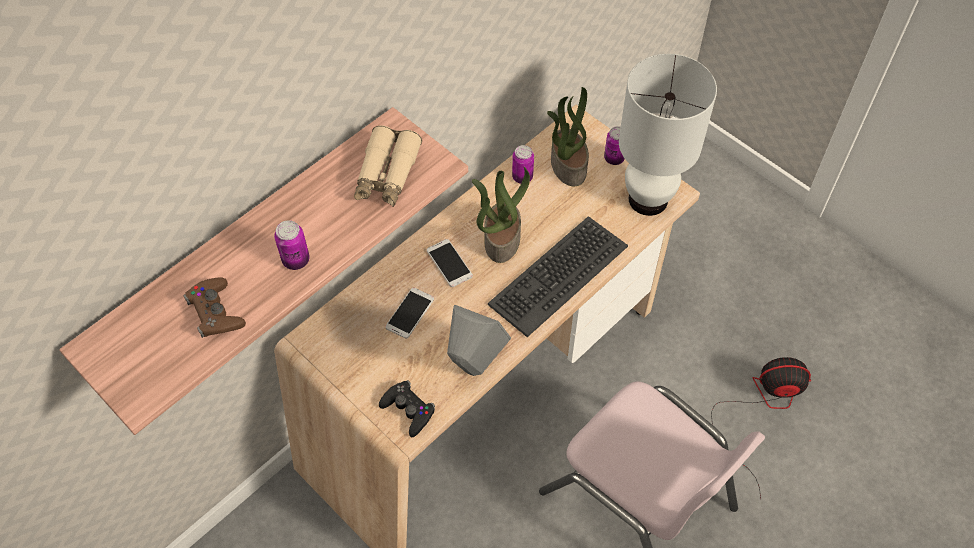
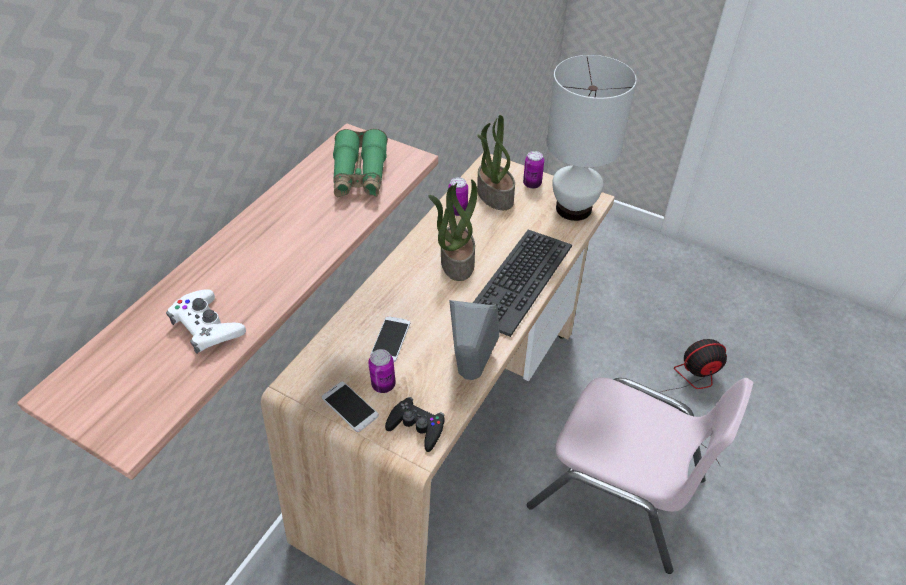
camera: 15 degrees left, 10 degrees down
(215, 312) = (207, 326): brown game controller -> white game controller
(296, 260) = (287, 262): can -> can (383, 385)
(387, 175) = (360, 174): beige binoculars -> green binoculars
(449, 263) = (415, 290): phone -> phone (350, 407)

